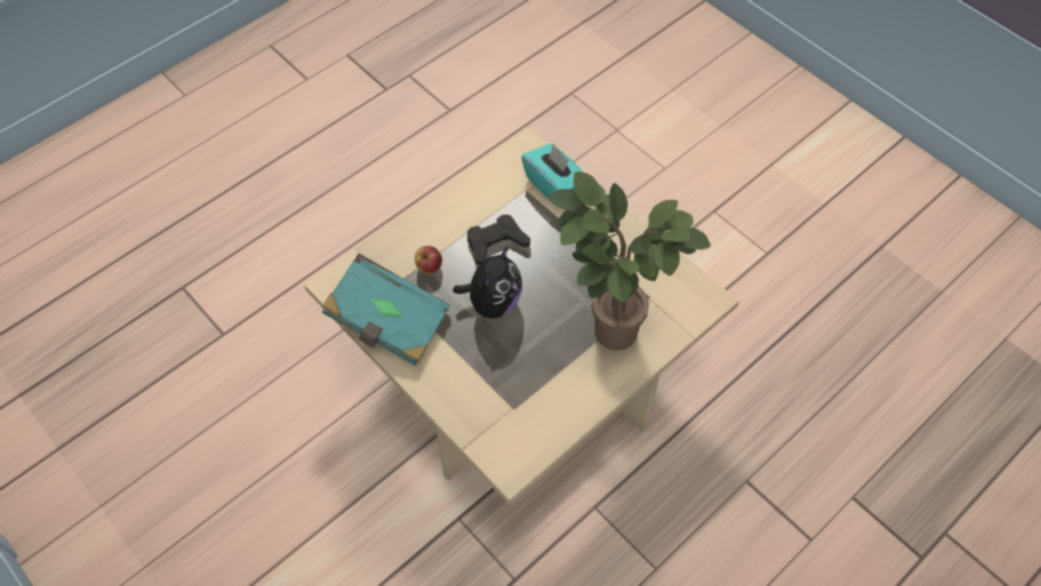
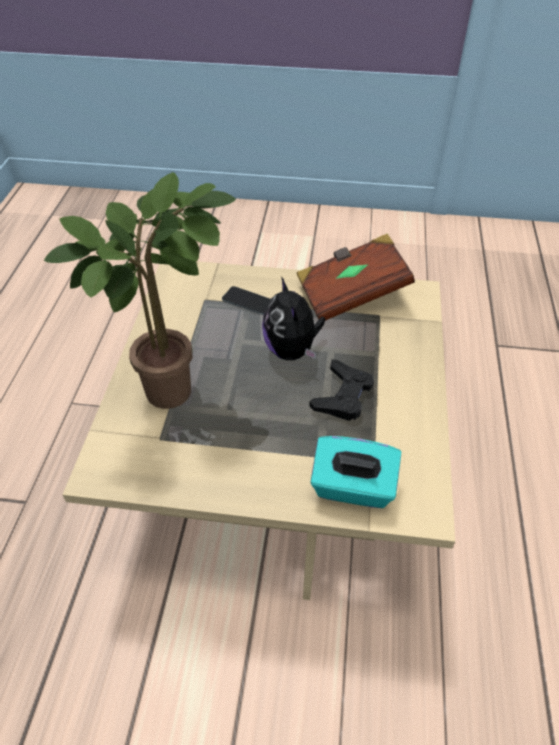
camera: 140 degrees right, 10 degrees down
(388, 323) = (351, 294): turquoise book -> brown book
(429, 267) = (371, 343): apple -> none
(479, 379) = (247, 301): none -> phone

